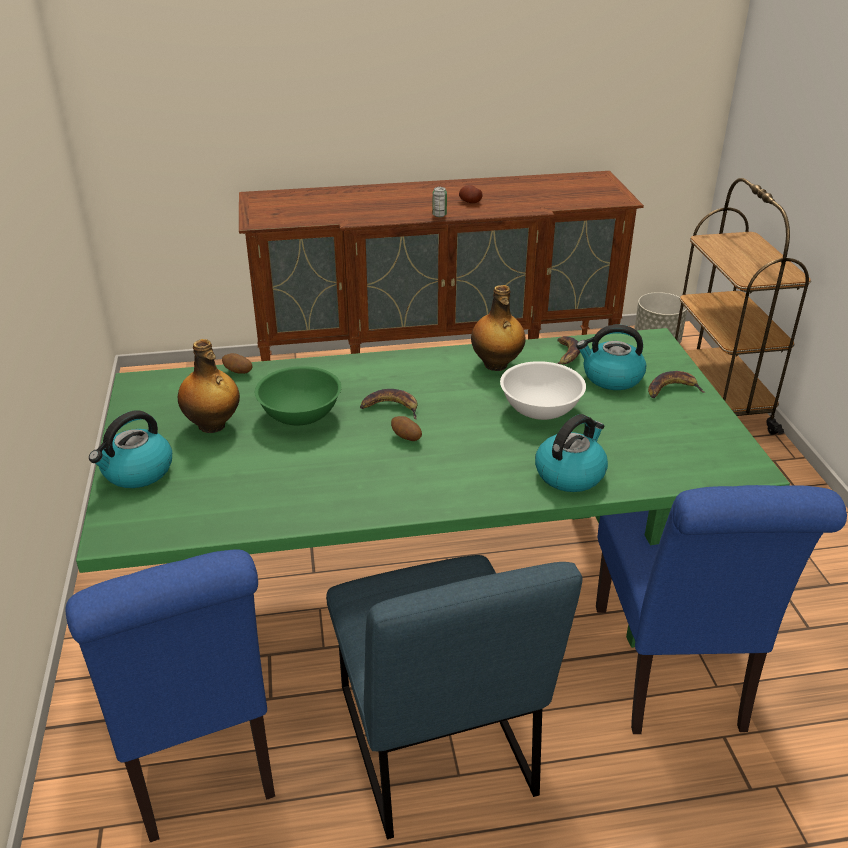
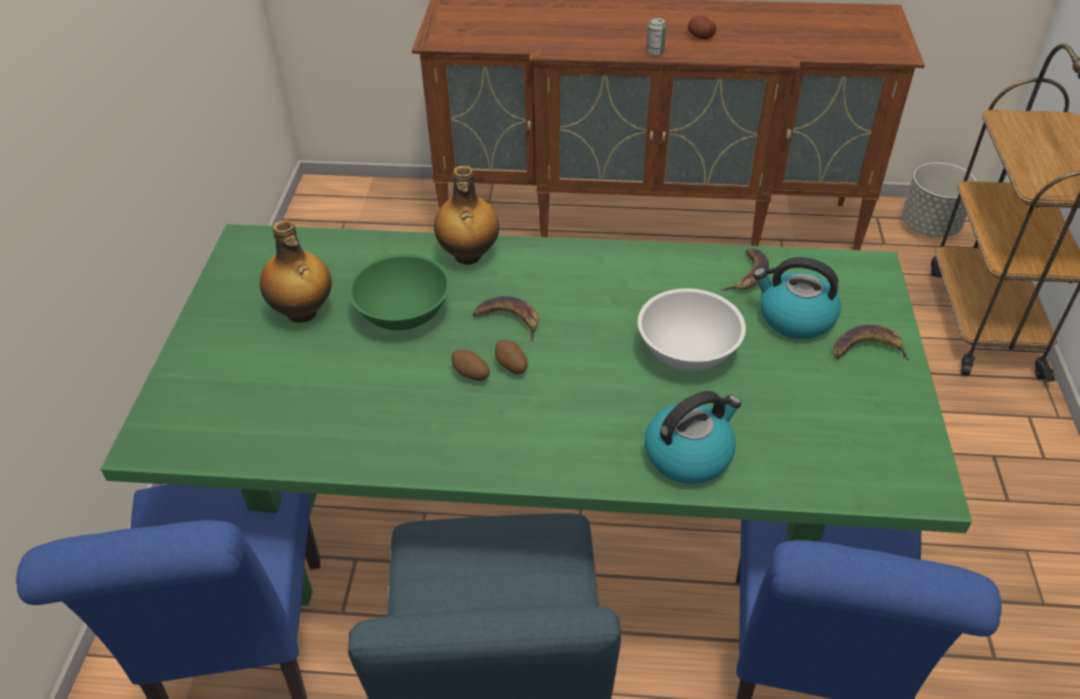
camera: 15 degrees right, 10 degrees up
(137, 472) = (201, 363): kettle -> none
(238, 372) = (356, 242): potato -> potato (471, 375)
(496, 365) = (657, 277): bottle -> bottle (468, 256)

